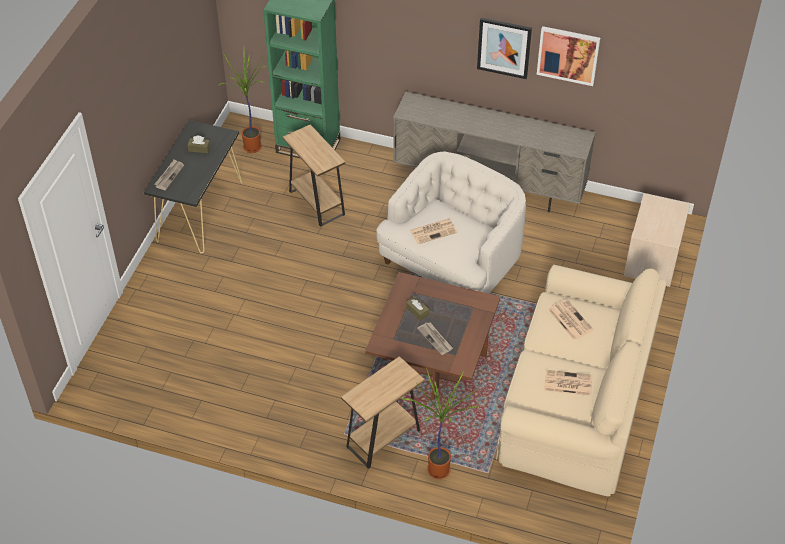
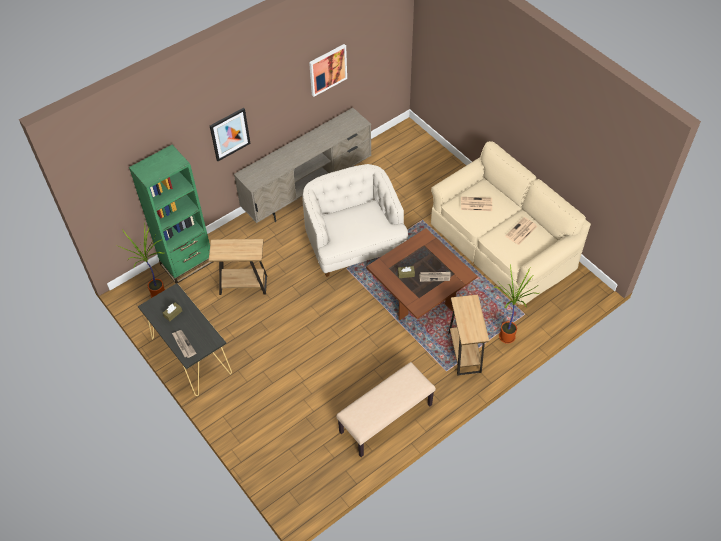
camera: 55 degrees left, 5 degrees up
(240, 410) = (386, 419): none -> beige bench
(433, 231) = (352, 229): newspaper -> none
(504, 47) = (289, 94): picture -> picture (229, 134)
(652, 259) = (428, 152): beige nightstand -> none

